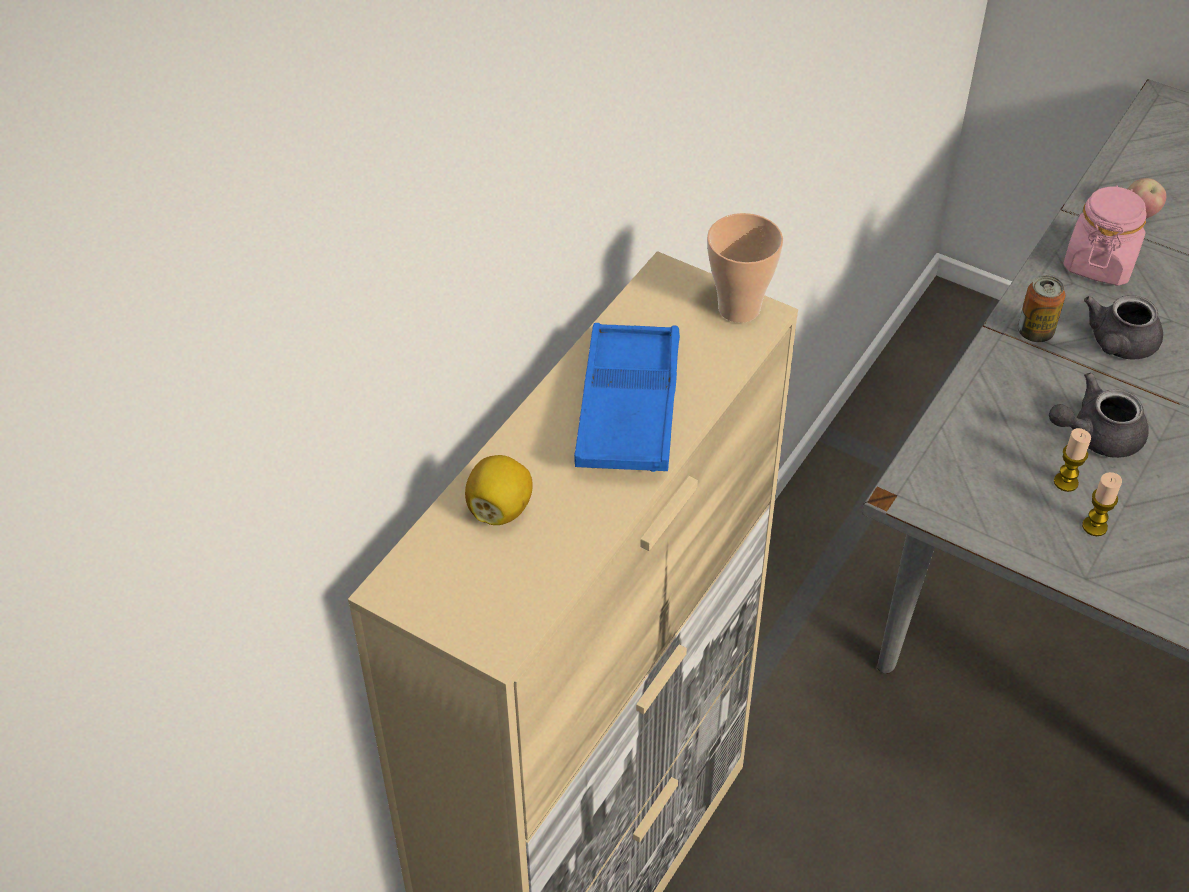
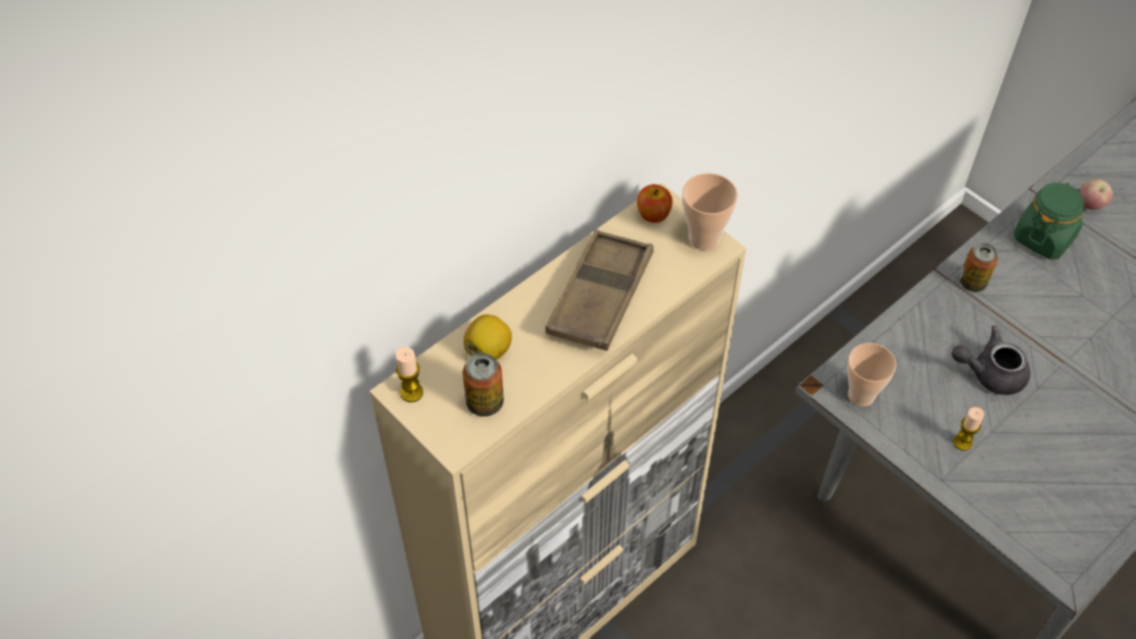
camera: 15 degrees right, 5 degrees up
(519, 578) = (485, 403): none -> can
(628, 407) = (600, 296): blue tray -> brown tray
(661, 291) = (653, 214): none -> apple
(949, 497) = (861, 395): none -> cup
(1065, 482) = (953, 404): candle -> candle (411, 392)
(1099, 262) = (1043, 238): pink jar -> green jar
(1118, 346) = (1033, 307): grey teapot -> none

